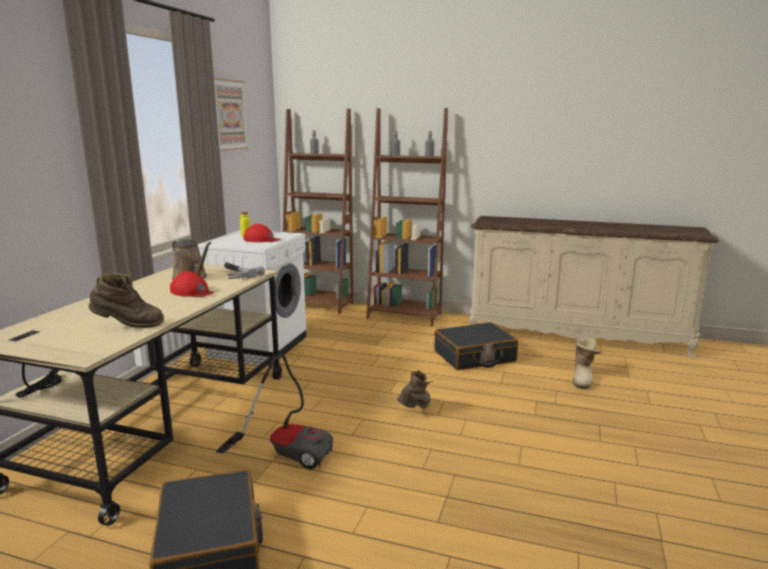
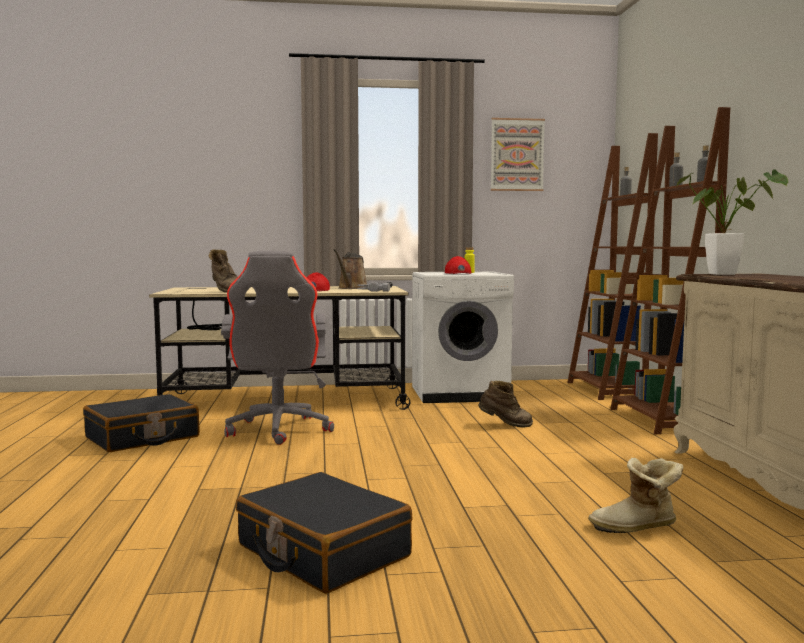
camera: 65 degrees right, 10 degrees down
(287, 451) = (277, 432): vacuum cleaner -> grey office chair
(415, 410) = (402, 456): brown boot -> brown boot (505, 425)
(474, 357) = (593, 463): black suitcase -> black suitcase (322, 551)
(492, 221) = (729, 274): none -> potted plant

